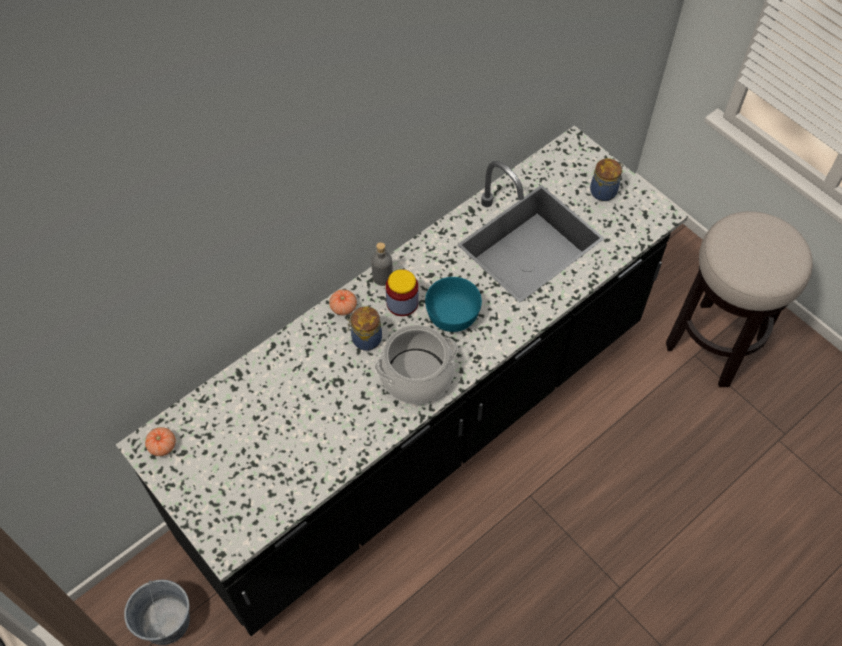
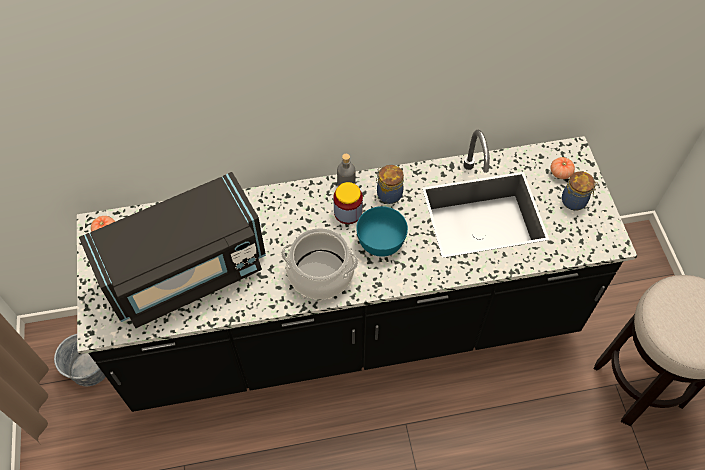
camera: 30 degrees right, 0 degrees up
(279, 442) = (186, 271): none -> black microwave
(343, 307) = (301, 194): tomato -> tomato (560, 173)
(365, 339) = (301, 226): jar -> jar (388, 194)

